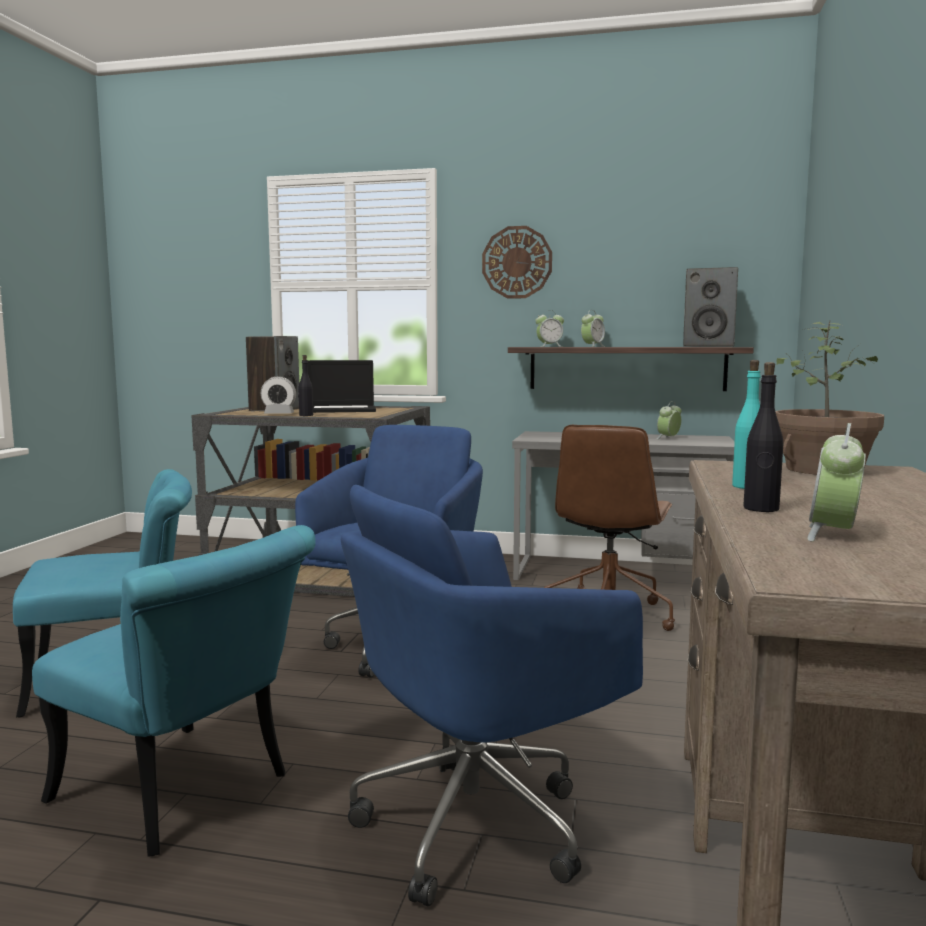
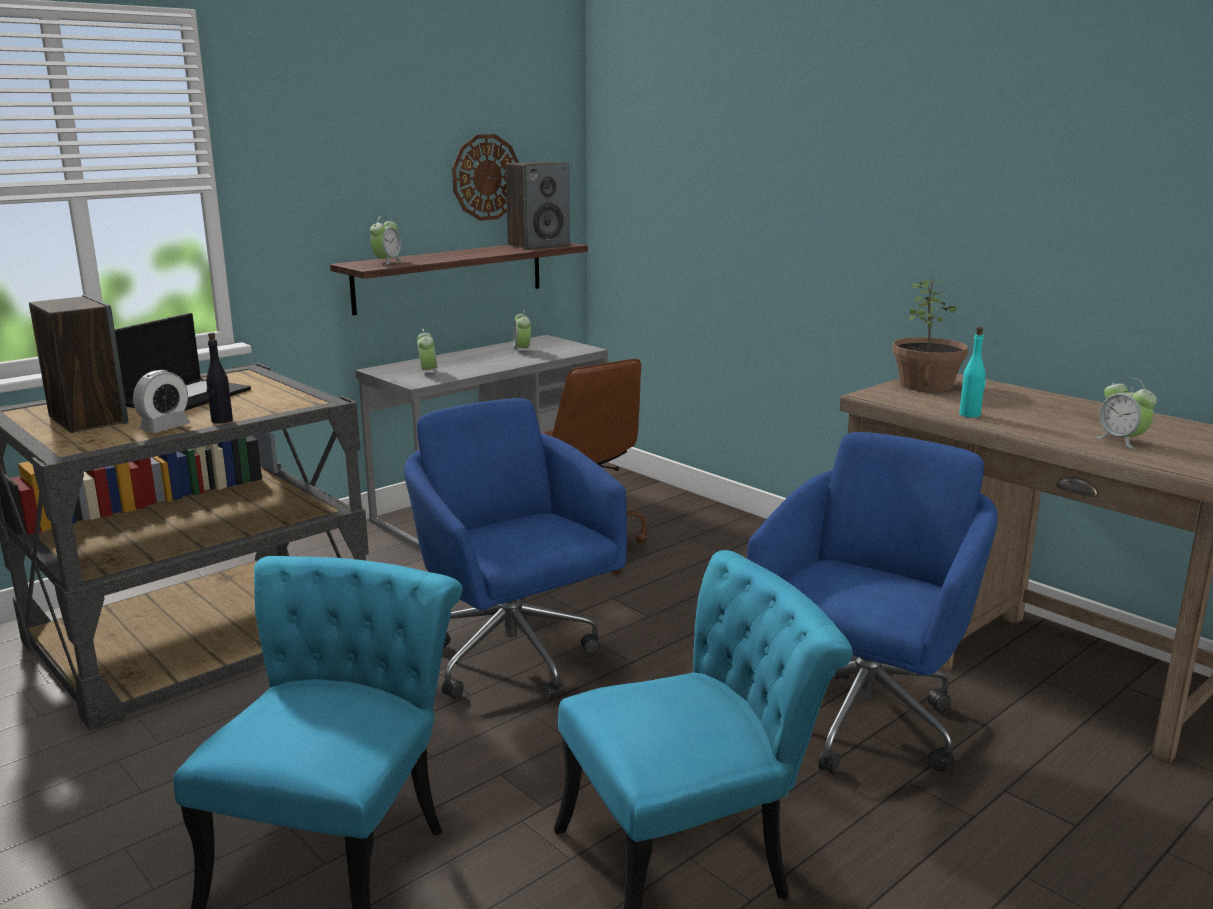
camera: 55 degrees left, 10 degrees up
(482, 823) = (859, 730): blue office chair -> blue office chair turned 150 degrees counterclockwise
(517, 262) = (320, 152): wall clock -> wall clock (486, 177)
(592, 346) = (430, 256): alarm clock -> alarm clock (428, 372)
(761, 509) = (1043, 432): black bottle -> none

